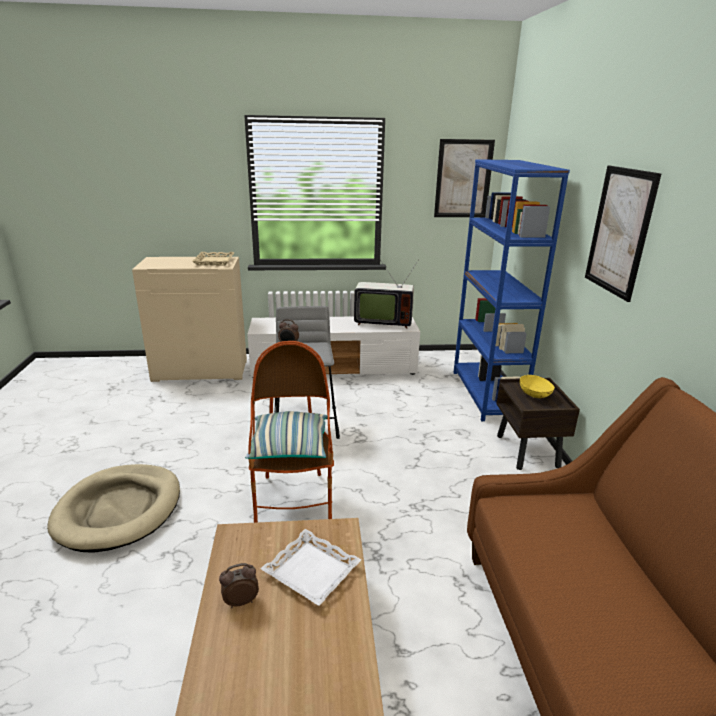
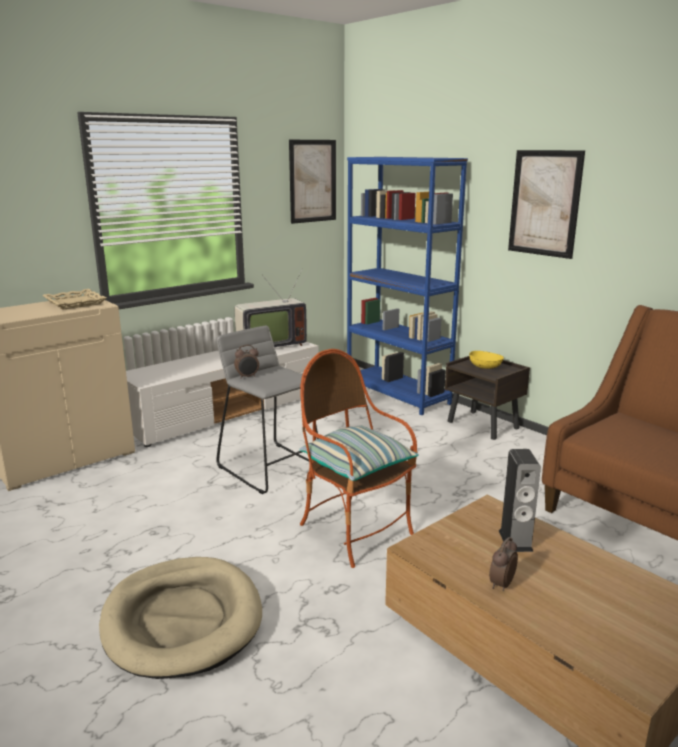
camera: 35 degrees left, 5 degrees down
(312, 571) = (515, 540): white tray -> speaker

